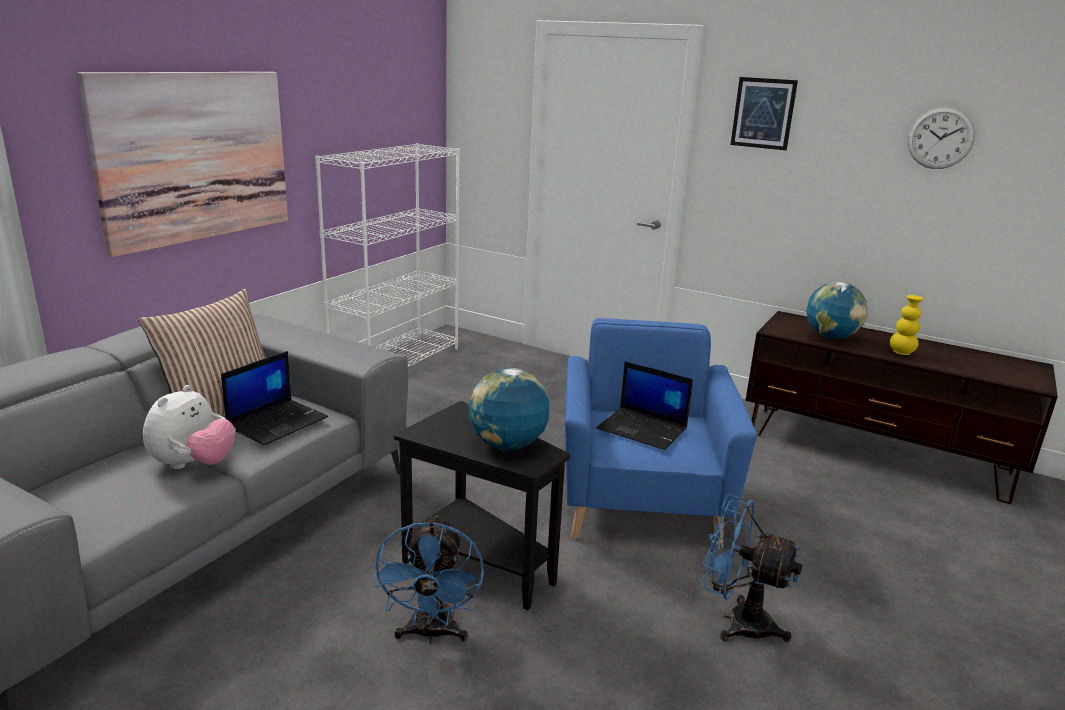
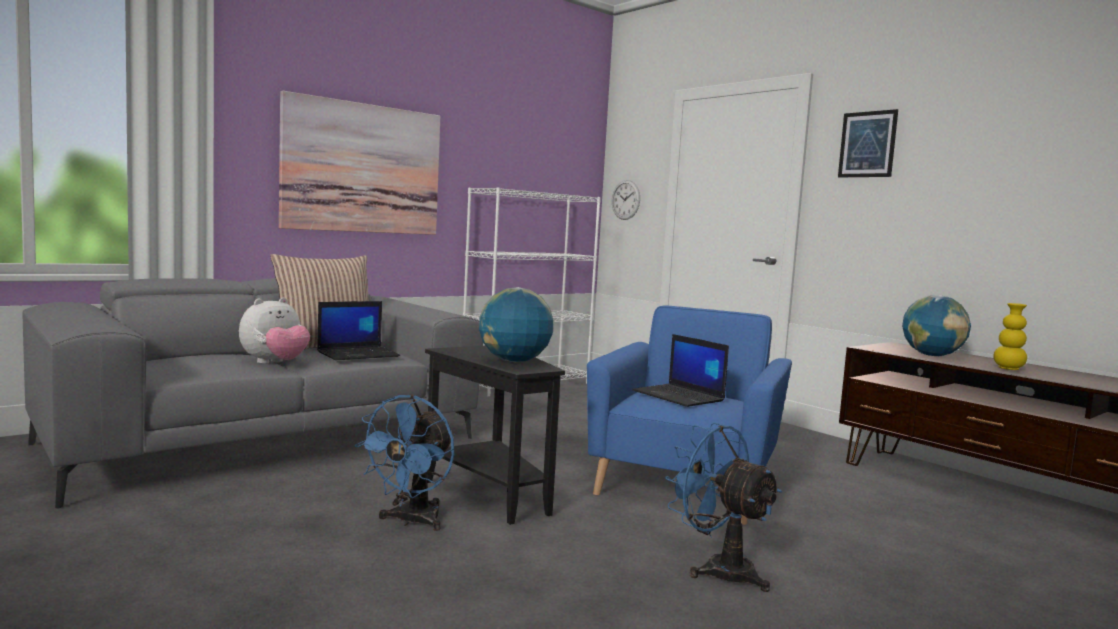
camera: 20 degrees right, 15 degrees down
(940, 138) = (1046, 147): wall clock -> wall clock (625, 200)

